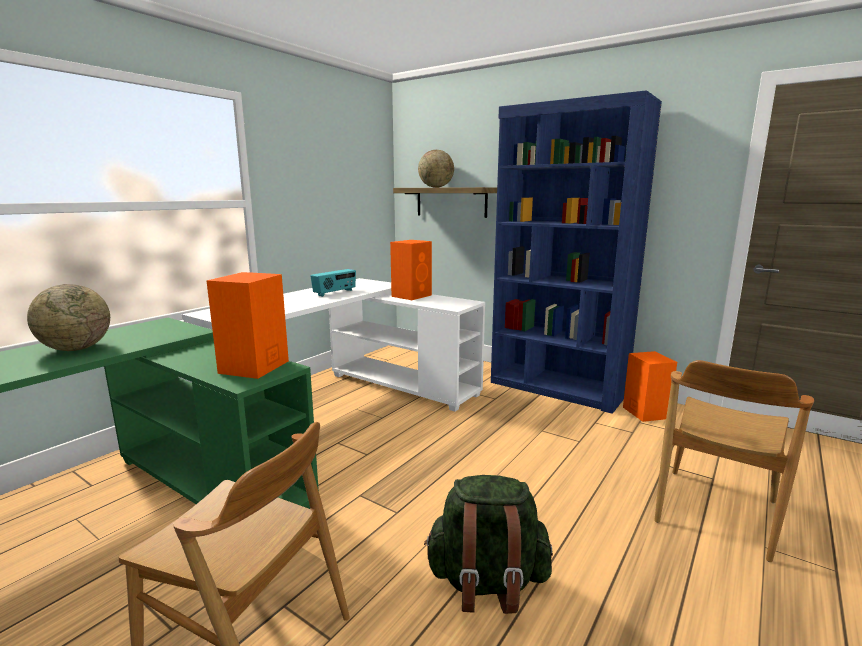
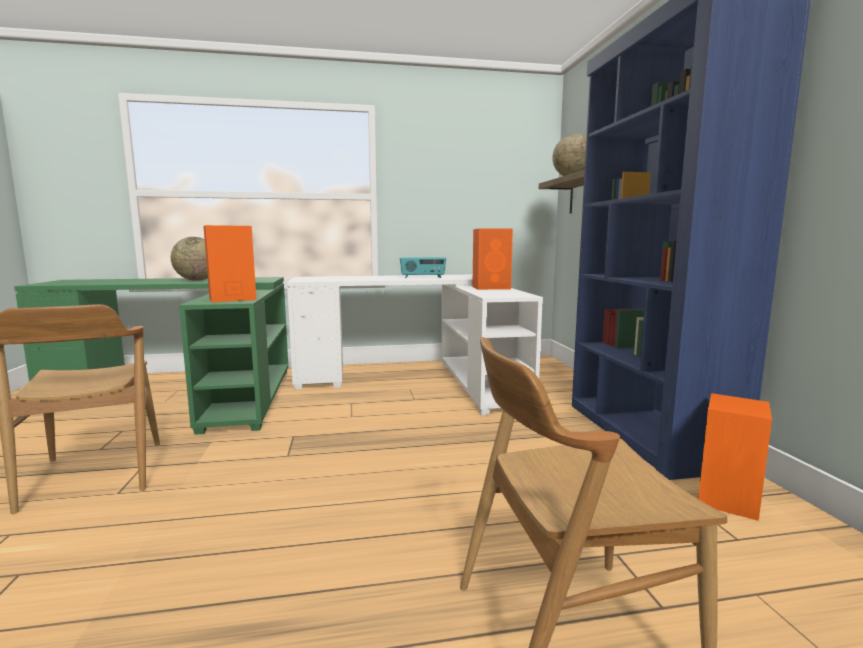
camera: 45 degrees right, 5 degrees down
(487, 583) = (231, 525): green backpack -> none

